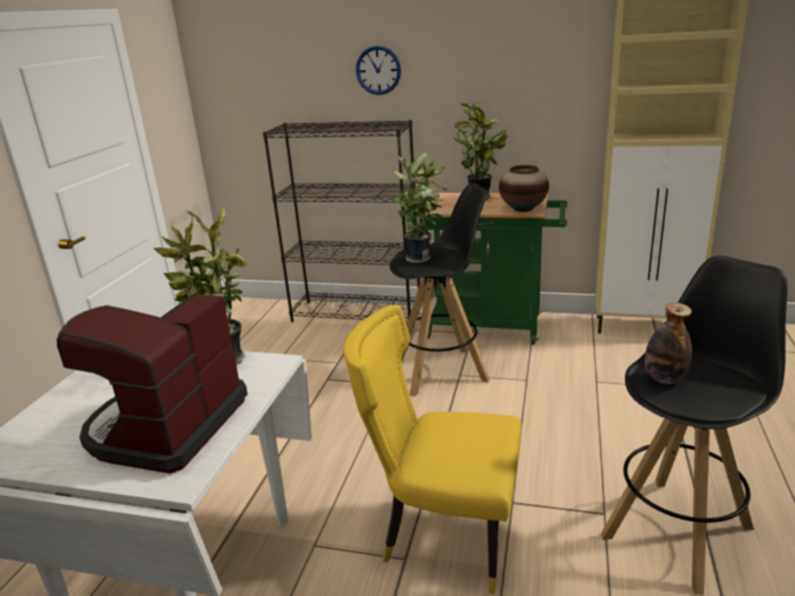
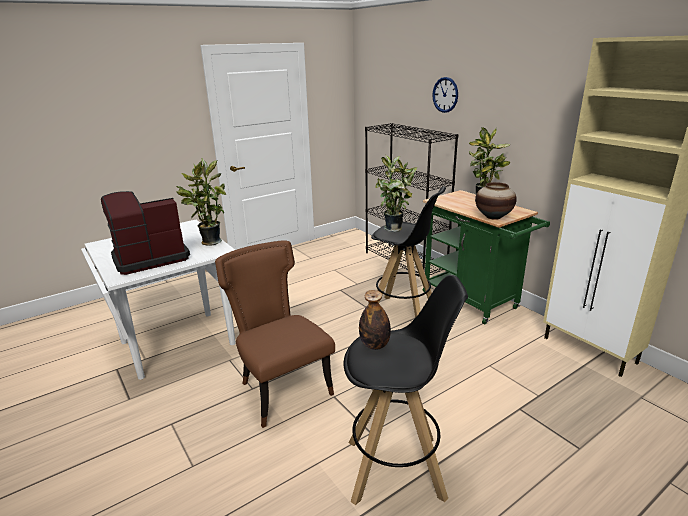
camera: 40 degrees right, 0 degrees up
(442, 534) = (282, 389): yellow chair -> brown chair

